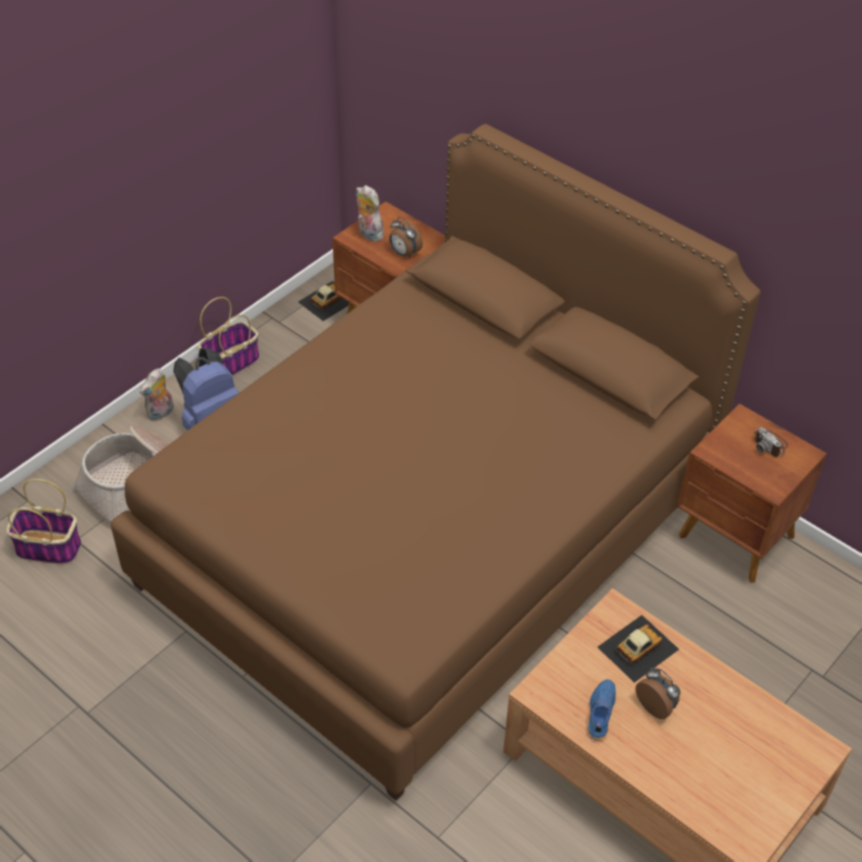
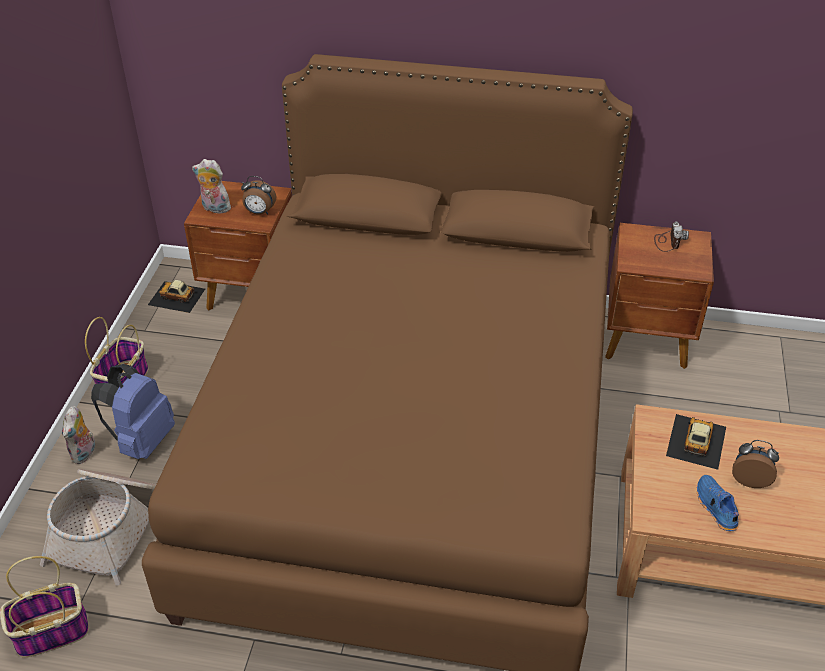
camera: 30 degrees left, 5 degrees down
(327, 300) = (177, 297): toy car -> toy car turned 90 degrees counterclockwise
(770, 444) = (668, 242): camera -> camera turned 105 degrees counterclockwise

